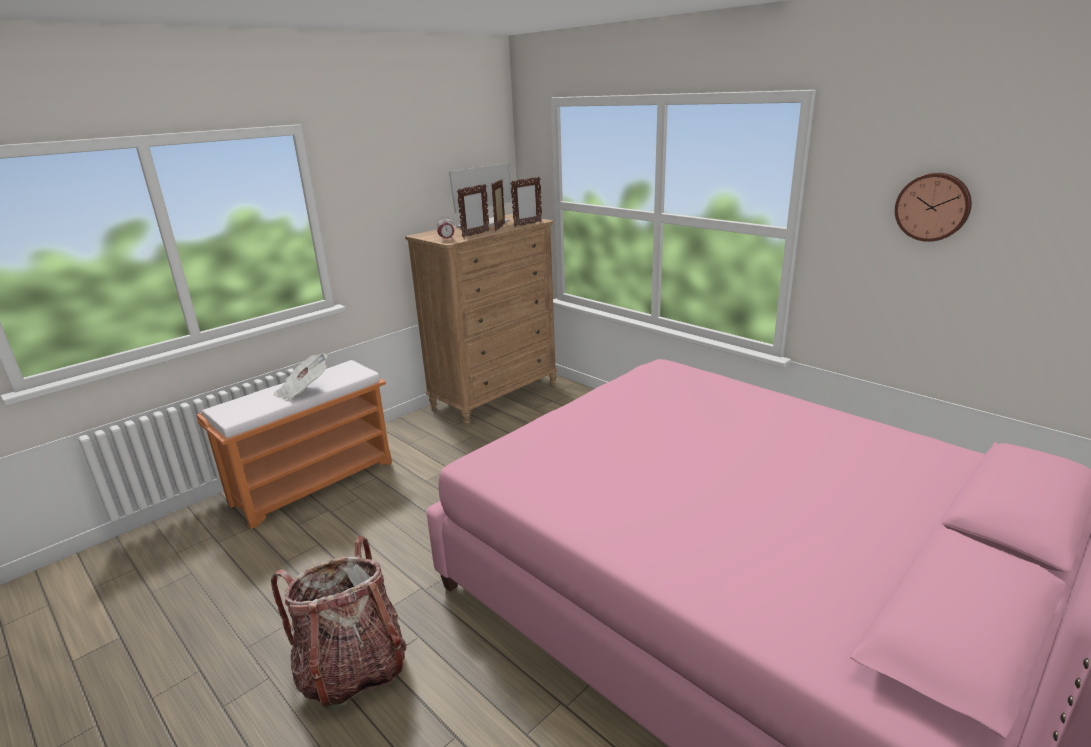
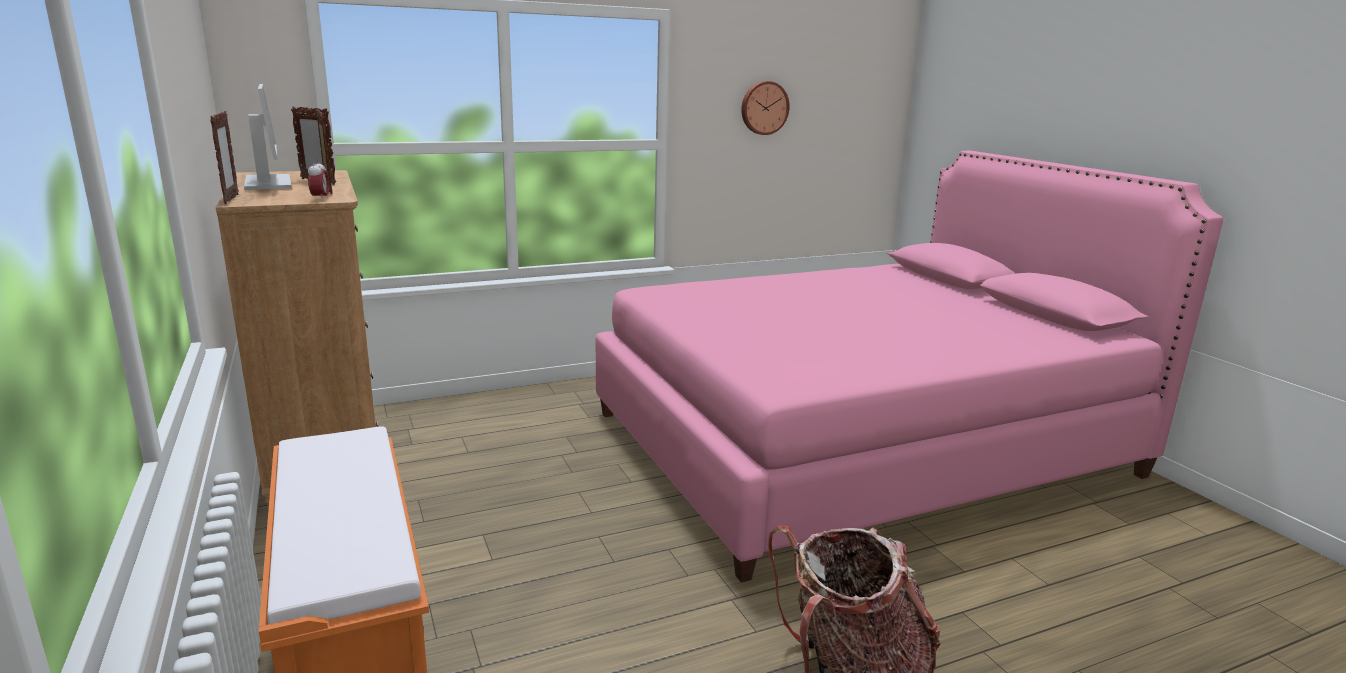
camera: 70 degrees left, 5 degrees down
(303, 390) = (357, 489): newspaper -> none
(527, 224) = (336, 175): picture frame -> picture frame (231, 199)

